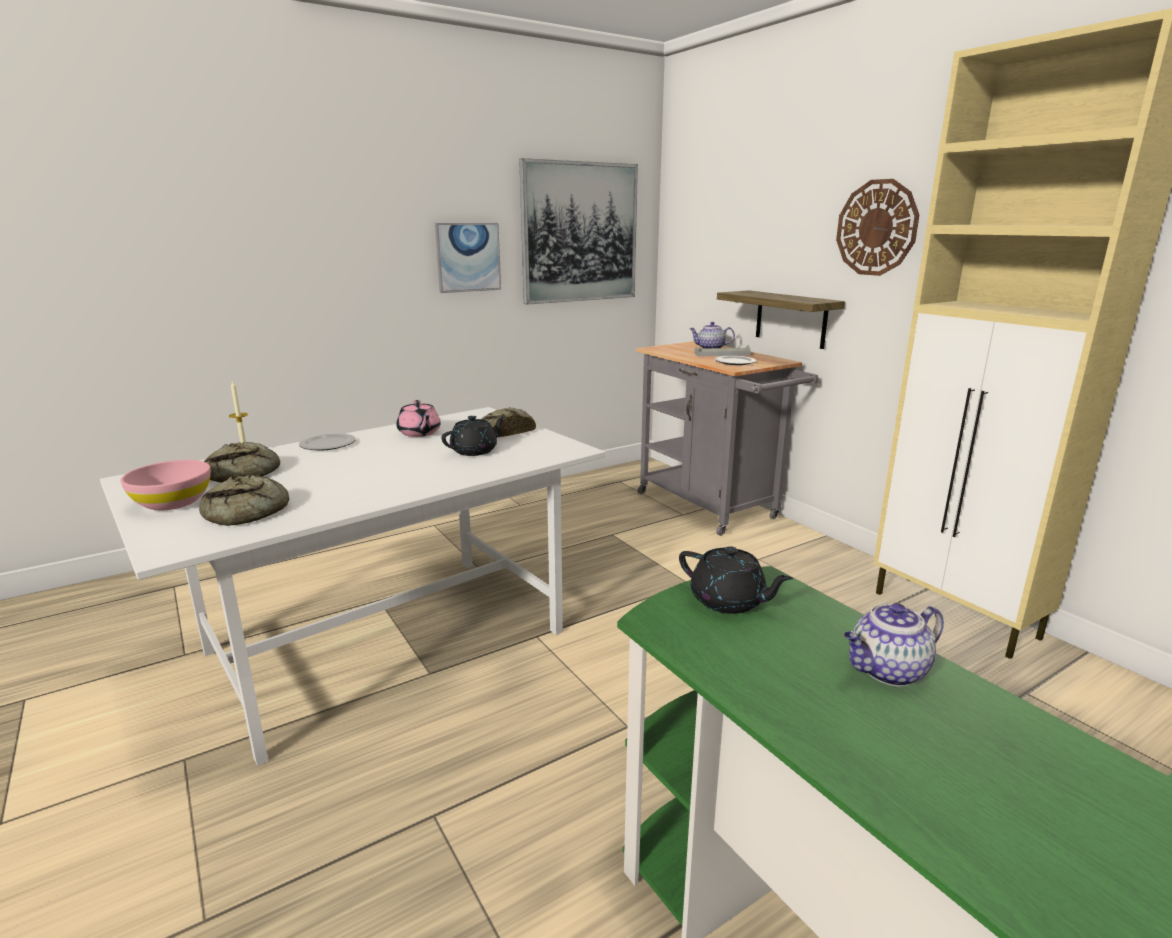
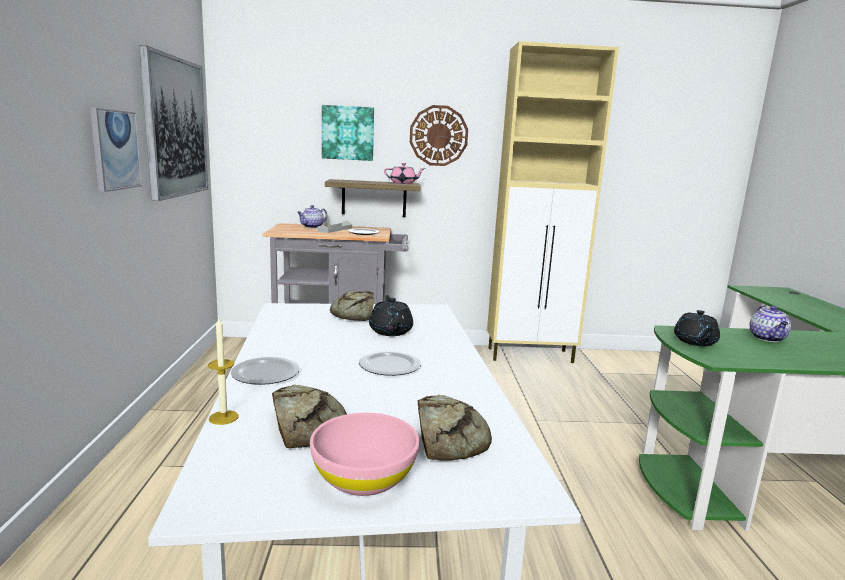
camera: 60 degrees left, 5 degrees down
(383, 468) = (389, 365): none -> plate
(419, 433) = (301, 336): pink teapot -> pink teapot (403, 183)
(728, 601) = (695, 342): black teapot -> black teapot turned 120 degrees clockwise
(771, 229) = (348, 133): none -> picture

